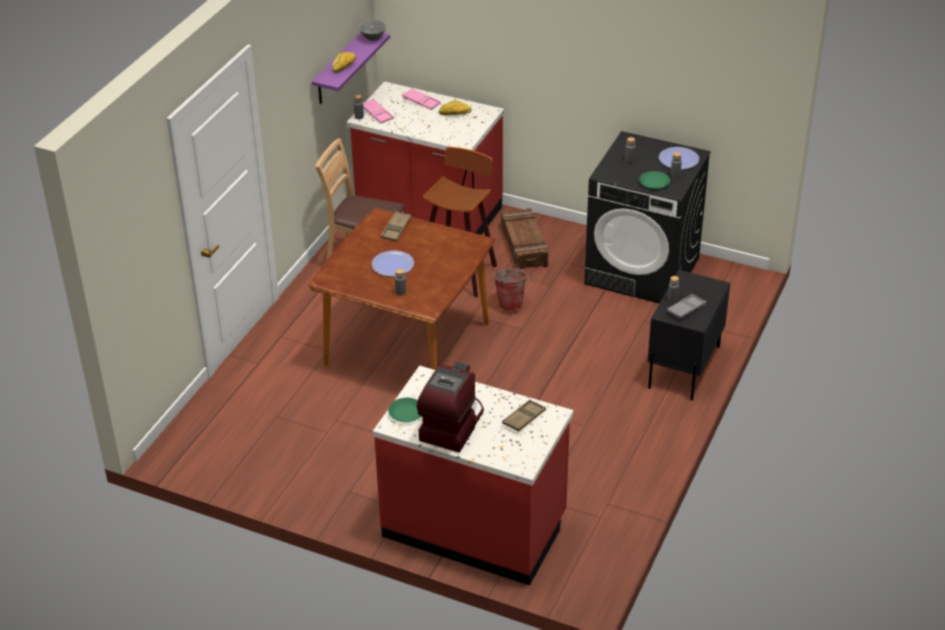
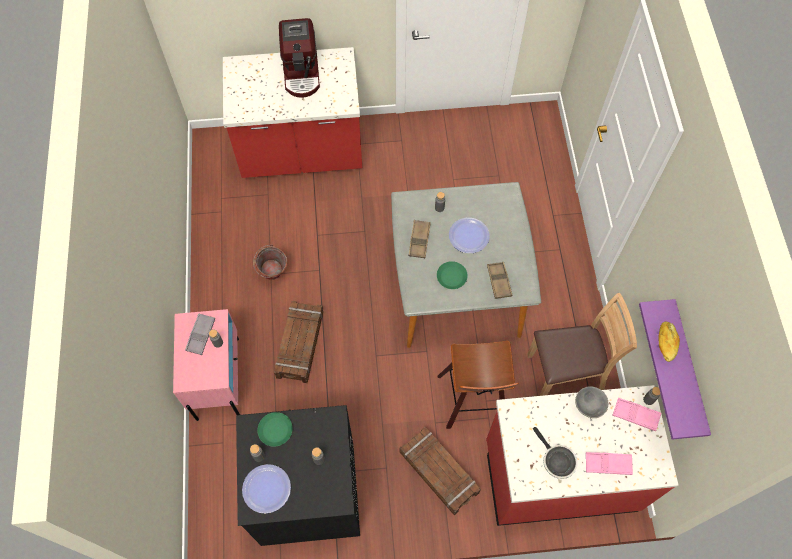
camera: 150 degrees right, 25 degrees up
(372, 38) = (685, 418): grey bowl -> grey bowl (589, 406)
(406, 345) = (457, 289): brown dining table -> grey dining table
(406, 413) = (340, 69): green plate -> green plate (451, 277)
(455, 113) = (556, 460): bread -> frying pan
(511, 303) = (403, 382): bucket -> bucket (274, 275)
(524, 418) = (254, 100): brown tray -> brown tray (419, 240)
(589, 362) = (299, 344): none -> crate
(683, 367) = (218, 377): black nightstand -> pink nightstand

